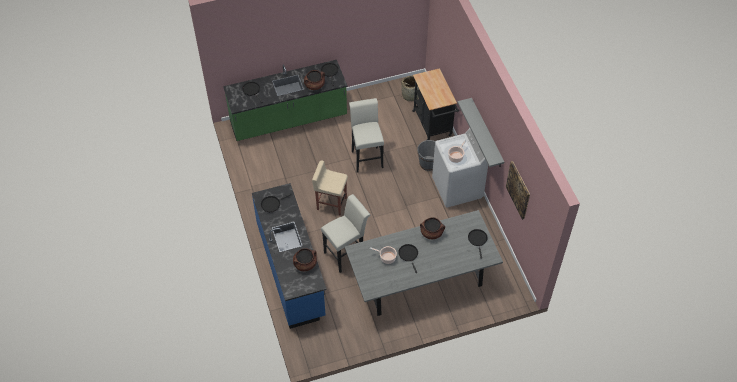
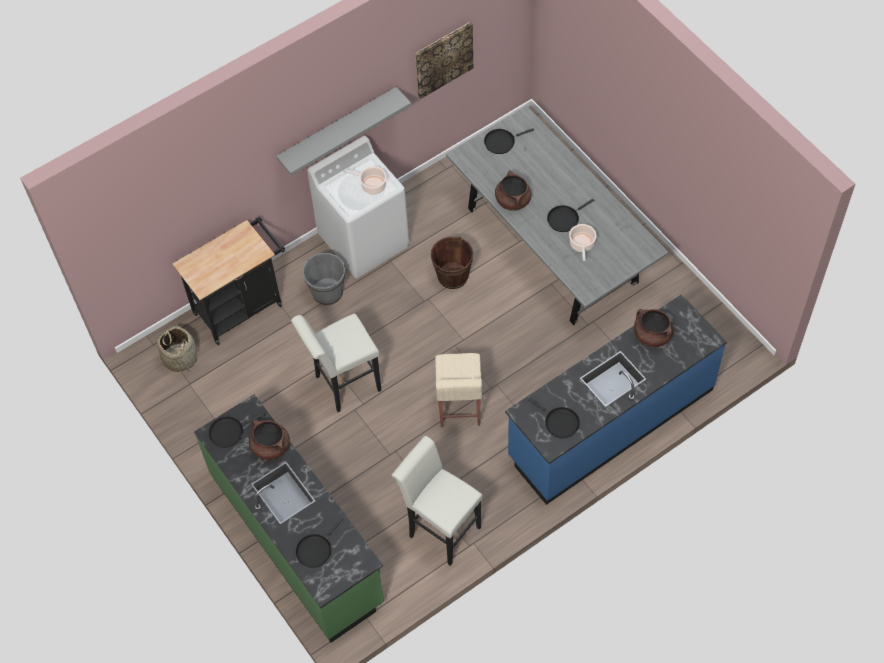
camera: 105 degrees left, 5 degrees up
(346, 254) = (548, 355): white stool -> white stool (440, 529)
(417, 223) = (453, 276): none -> brown bucket

